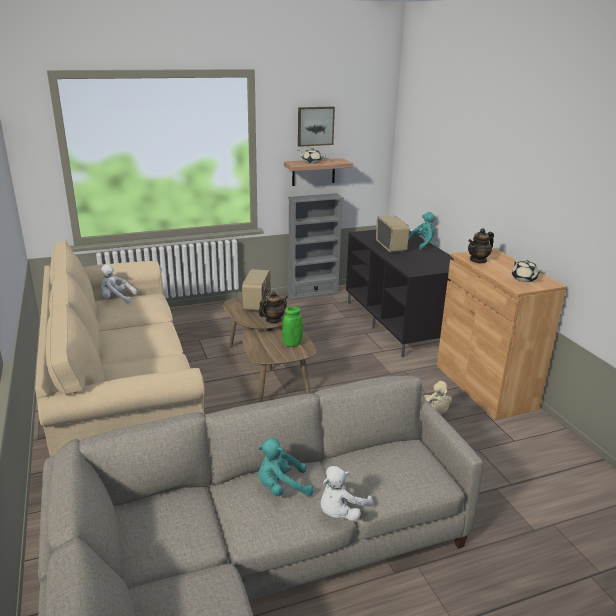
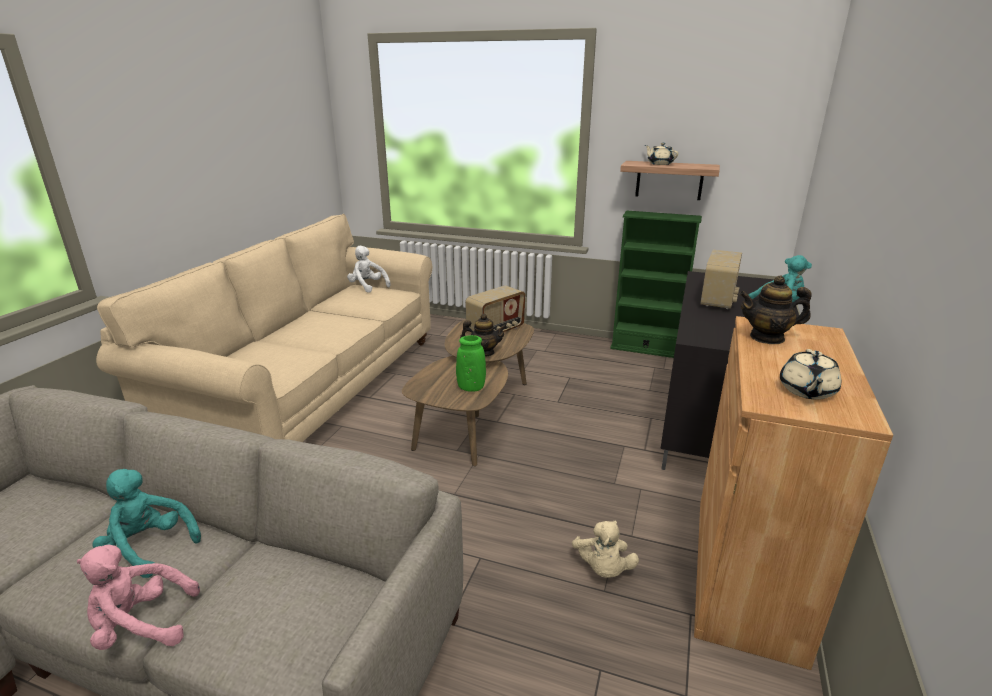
camera: 40 degrees right, 0 degrees up
(313, 293) = (645, 349): grey bookcase -> green bookcase
(315, 126) = (678, 112): picture -> none
(341, 512) = (141, 626): white plush toy -> pink plush toy

